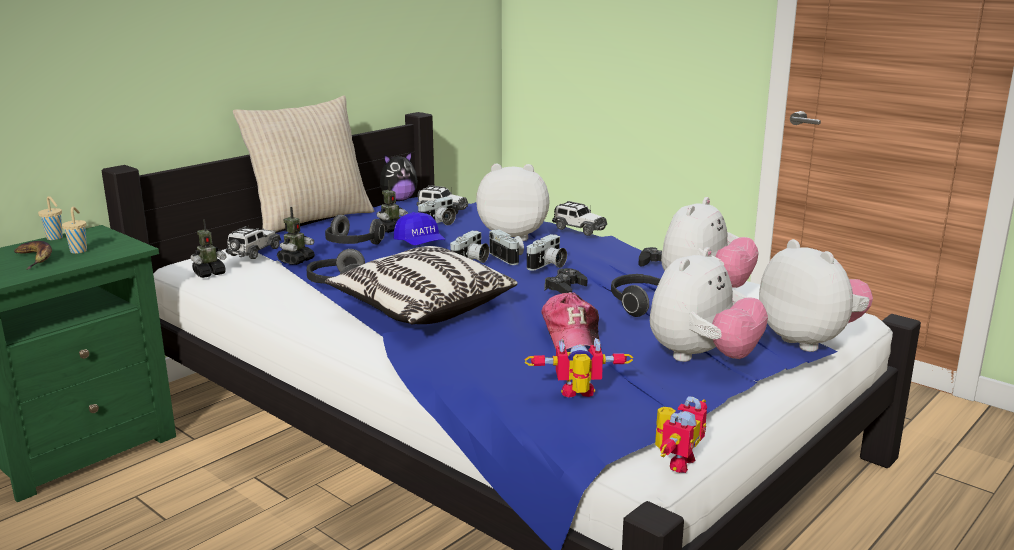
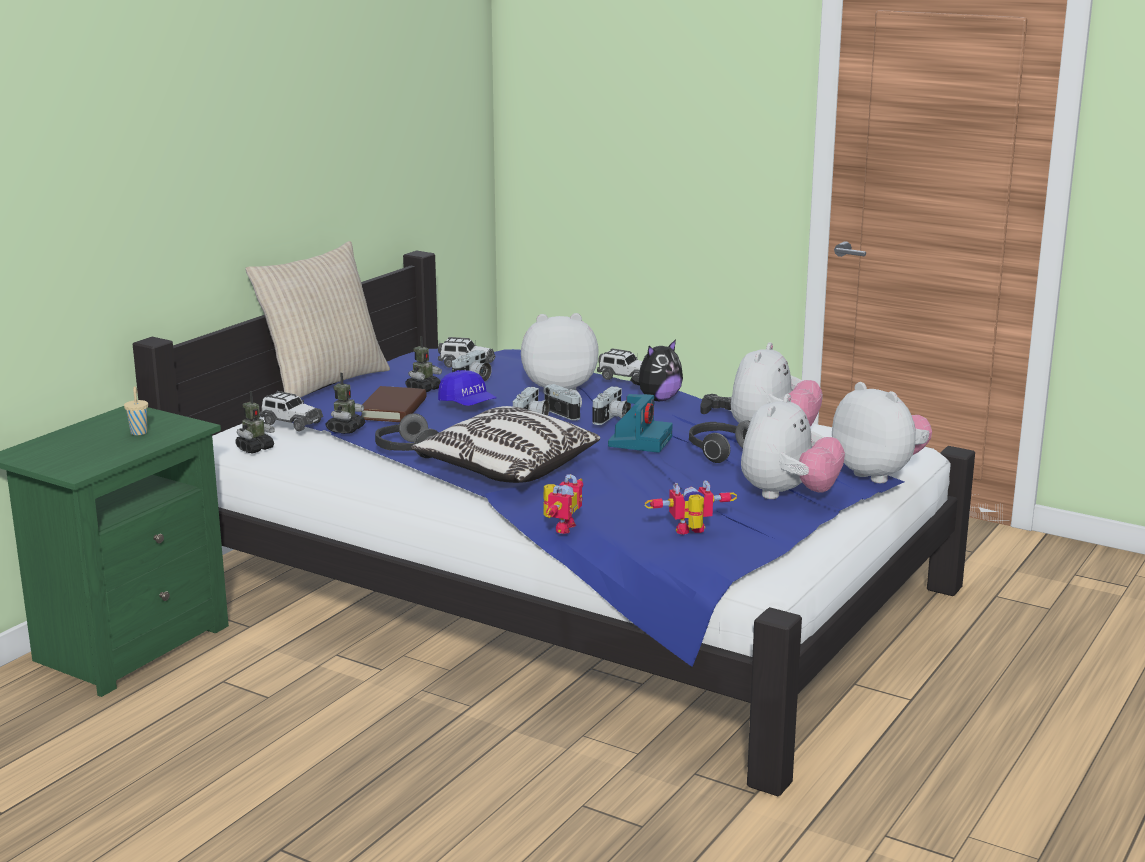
camera: 10 degrees left, 0 degrees up
(35, 259) = (101, 443): banana -> none
(55, 238) = (97, 420): beige cup -> none
(254, 252) = (291, 423): toy car -> toy car turned 105 degrees clockwise
(352, 245) = (393, 409): headphones -> brown book
(398, 200) = (407, 354): plush toy -> plush toy (658, 399)
(565, 289) = (640, 441): black game controller -> camera
(572, 335) = (665, 483): cap -> none
(675, 461) = (785, 576): toy robot -> toy robot (560, 527)

